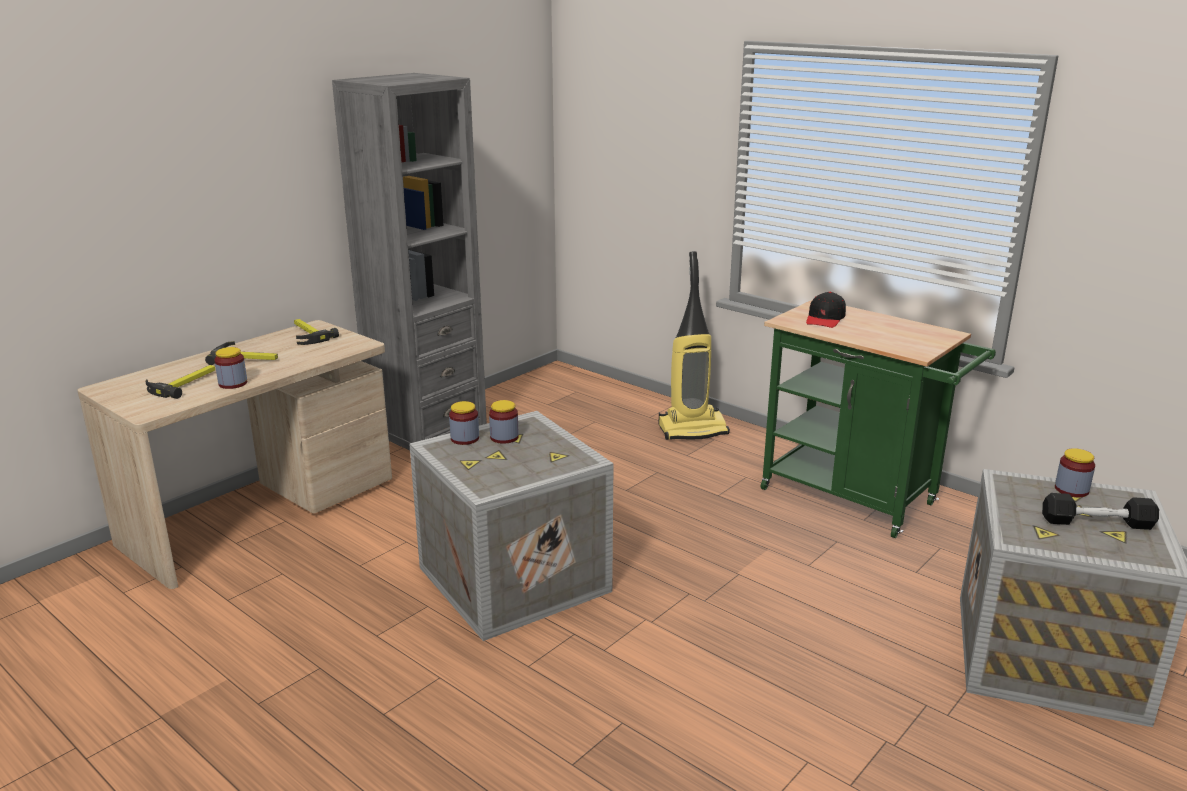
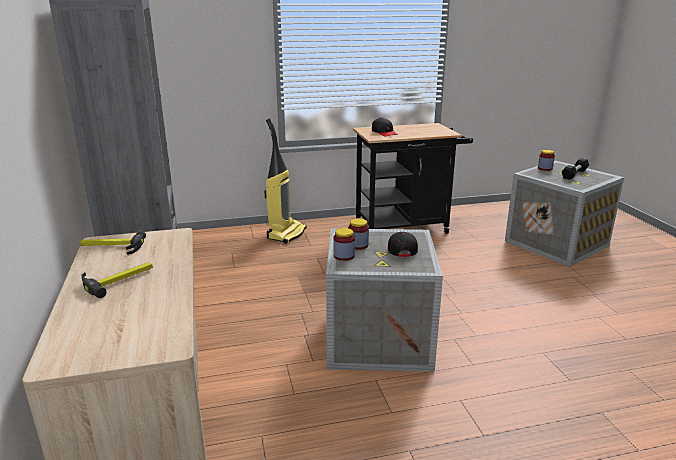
camera: 55 degrees left, 0 degrees up
(184, 384) = (127, 317): hammer -> none
(233, 383) = (168, 295): jar -> none
(524, 462) = (401, 249): none -> black cap
(857, 499) = (407, 227): green cart -> black cart

